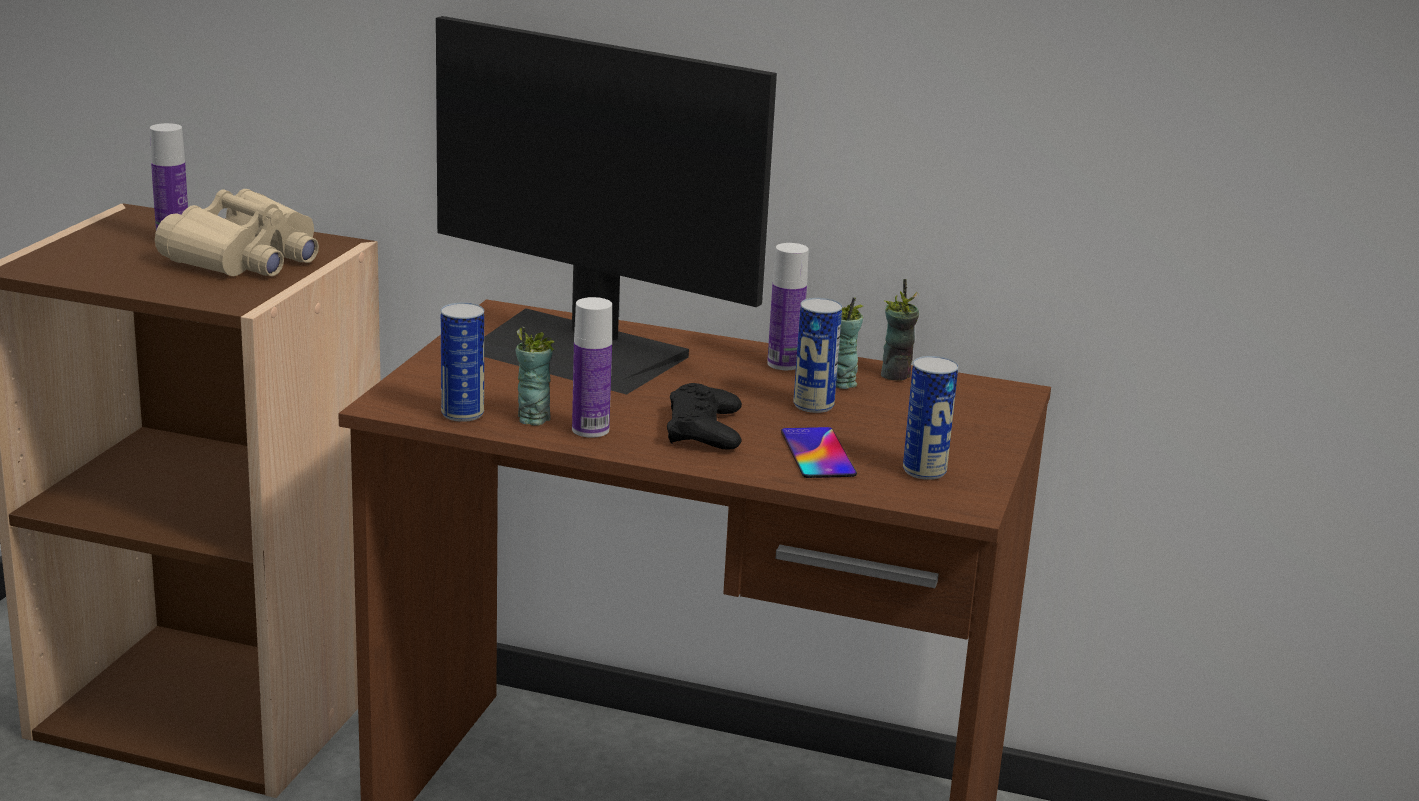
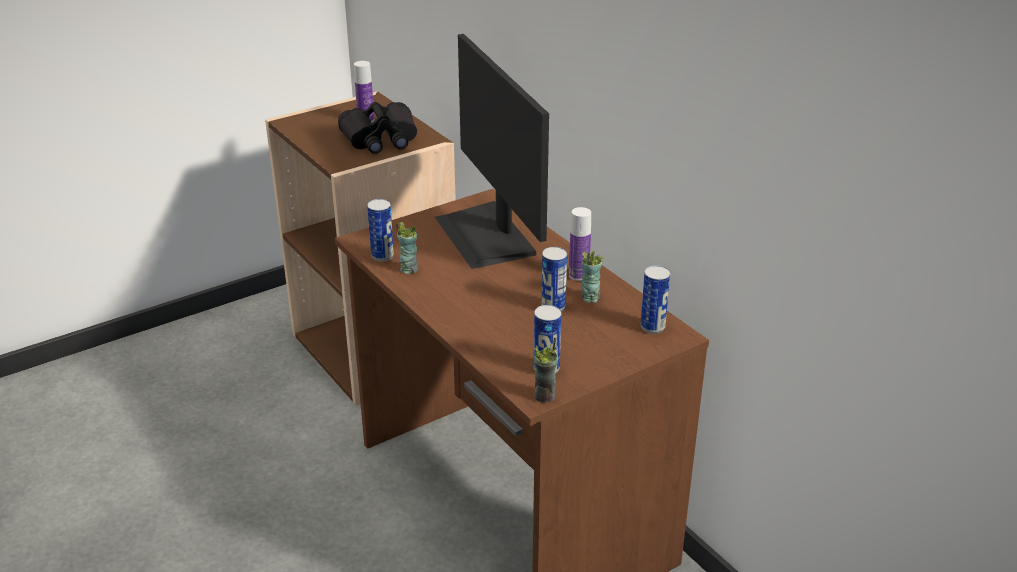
camera: 40 degrees right, 10 degrees up
(246, 258) = (380, 139): beige binoculars -> black binoculars
(590, 430) = (424, 285): bottle -> none
(704, 429) = (476, 303): black game controller -> none
(817, 454) = (508, 338): phone -> none
(896, 375) = (629, 302): cup -> cup (545, 396)
(969, 391) = (652, 327): none -> can

